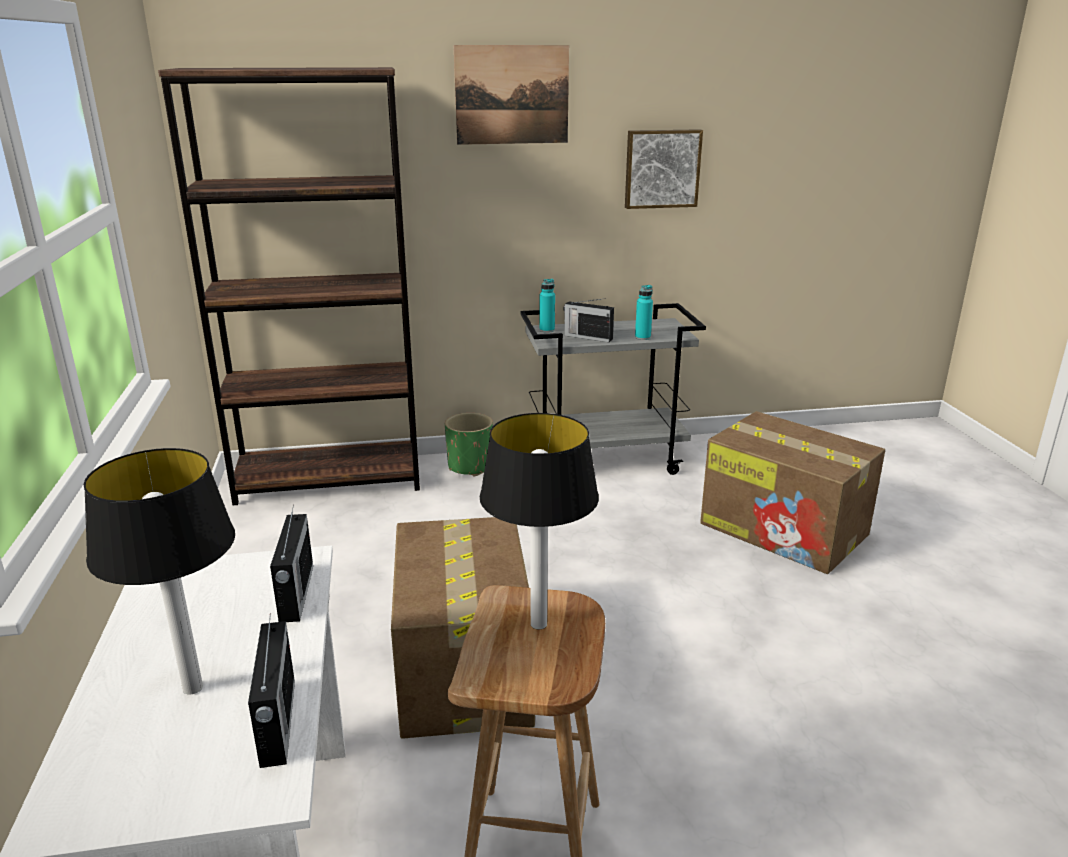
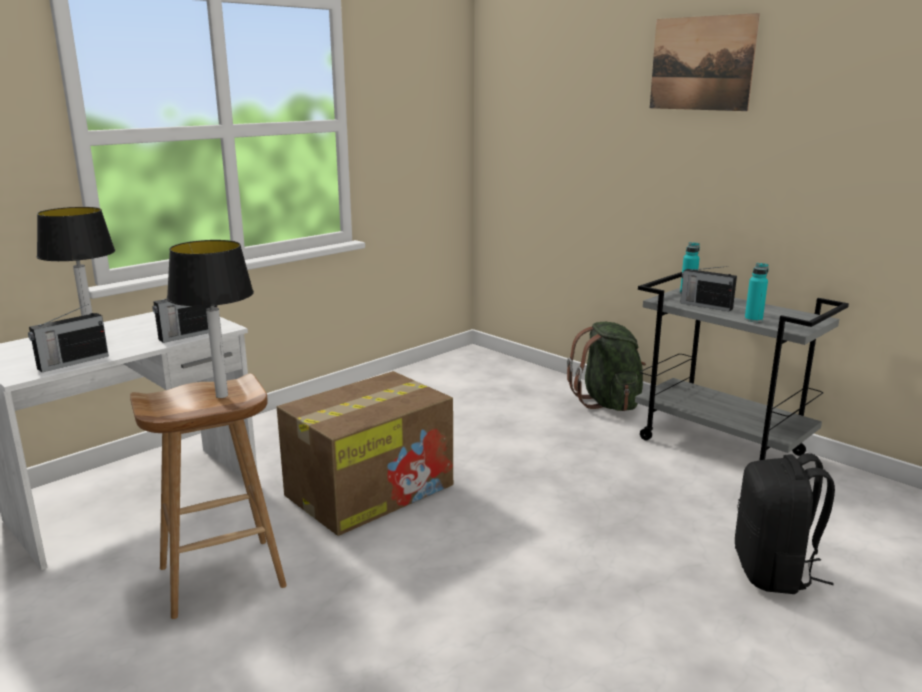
camera: 55 degrees right, 5 degrees down
(330, 480) = (510, 371): brown bookcase -> none
(470, 467) = (608, 403): green planter -> green backpack
(587, 337) = (705, 305): radio -> radio turned 45 degrees counterclockwise
(661, 168) = (849, 146): picture -> none
(785, 530) = (774, 572): cardboard box -> black backpack

